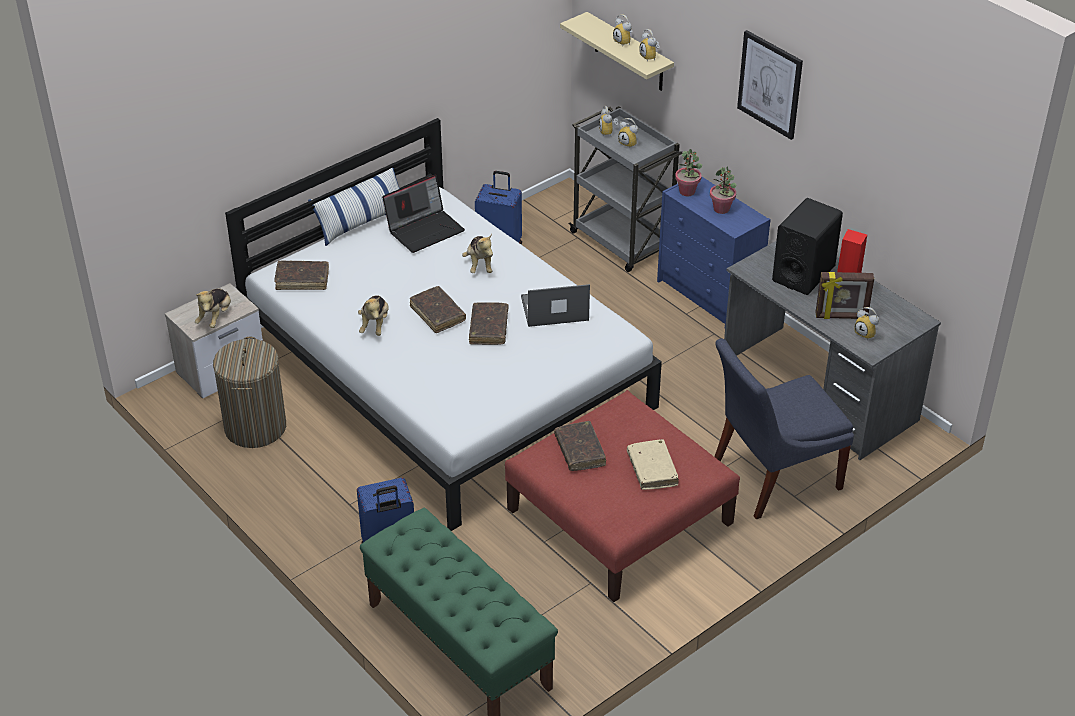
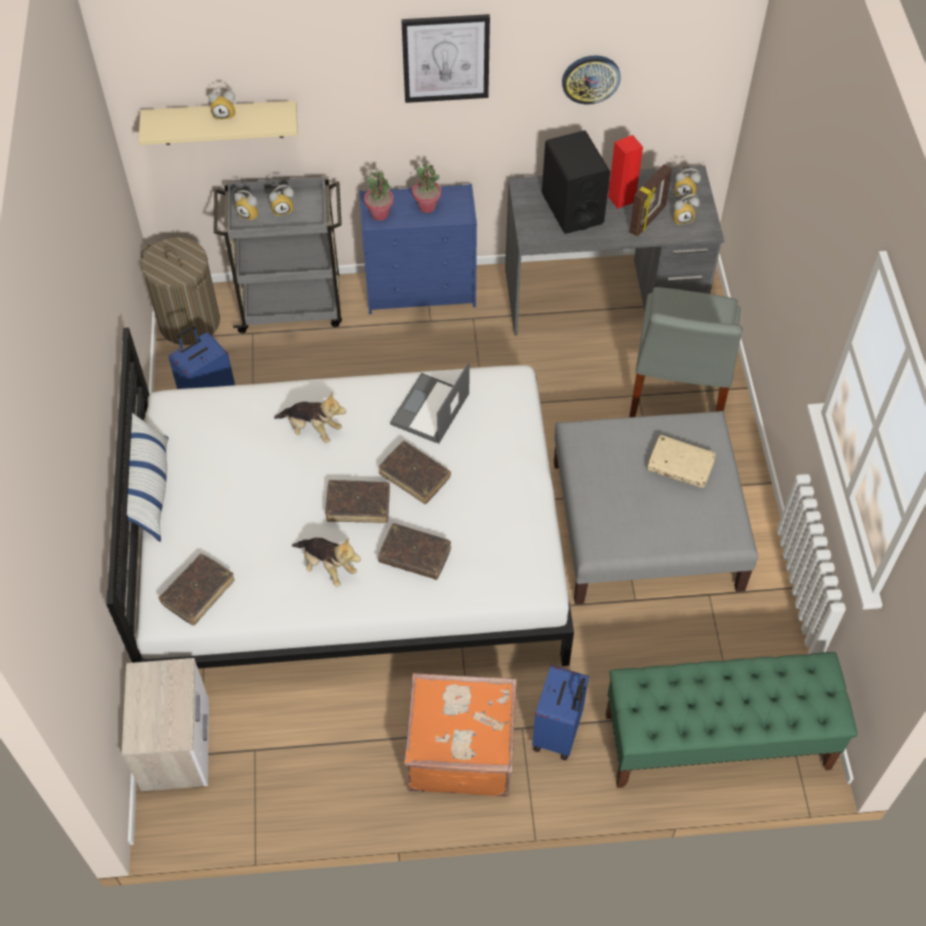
camera: 55 degrees left, 15 degrees up
(215, 317) = (173, 706): plush toy -> none
(255, 427) = (292, 758): laundry basket -> laundry basket (189, 322)
(332, 505) = (460, 748): none -> orange suitcase
(425, 229) = (217, 442): laptop -> none
(579, 451) = (616, 504): brown book -> brown book (415, 555)
(619, 516) = (645, 524): red ottoman -> grey ottoman
(650, 57) = (271, 111): alarm clock -> alarm clock (685, 192)
(771, 476) = (677, 391): blue chair -> grey chair
(865, 169) = (590, 78): none -> wall clock

